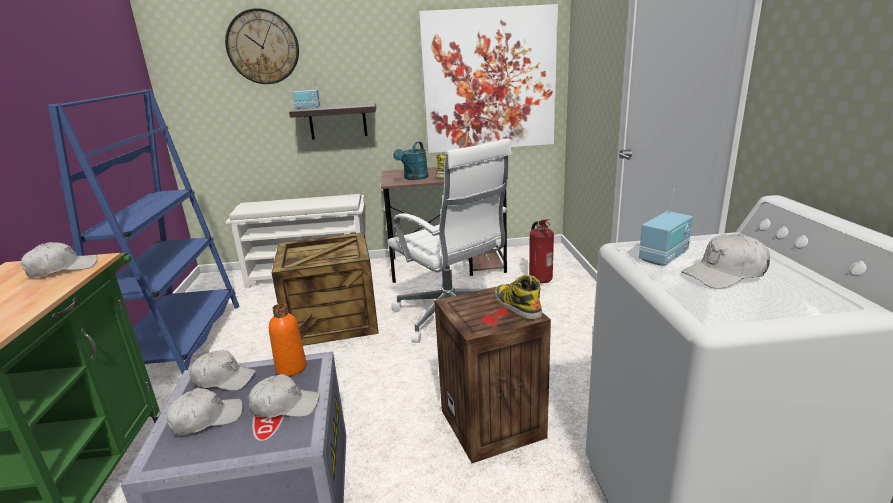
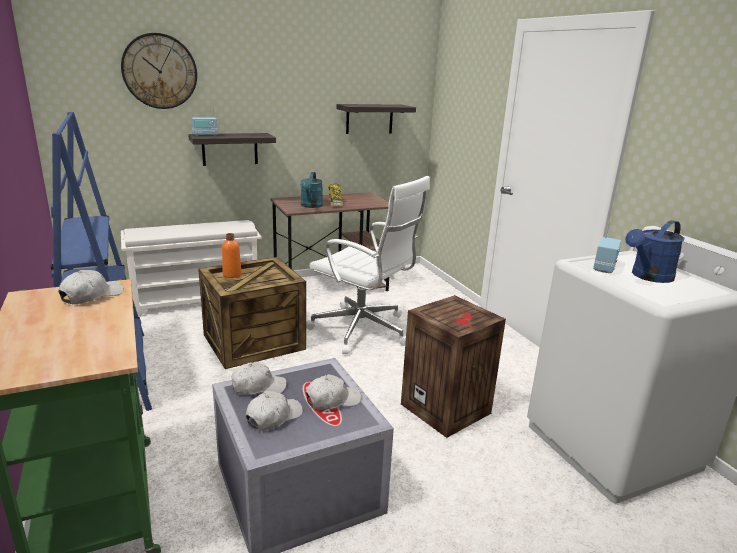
camera: 20 degrees left, 0 degrees up
(291, 368) = (311, 373): orange bottle -> orange bottle (232, 275)
(489, 81) = (369, 119): picture -> shelf
(516, 305) = (474, 310): boot -> none
(540, 279) = (420, 295): fire extinguisher -> none
(725, 274) = (648, 277): white cap -> blue watering can

